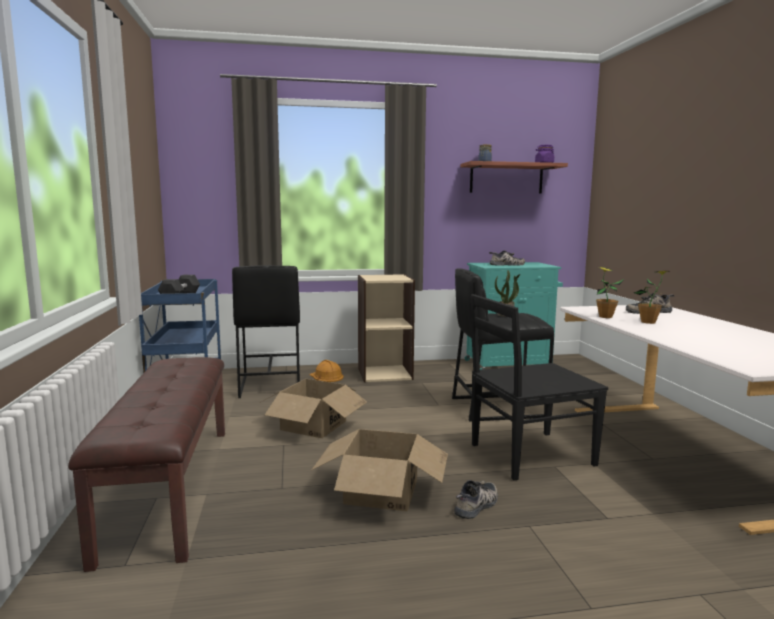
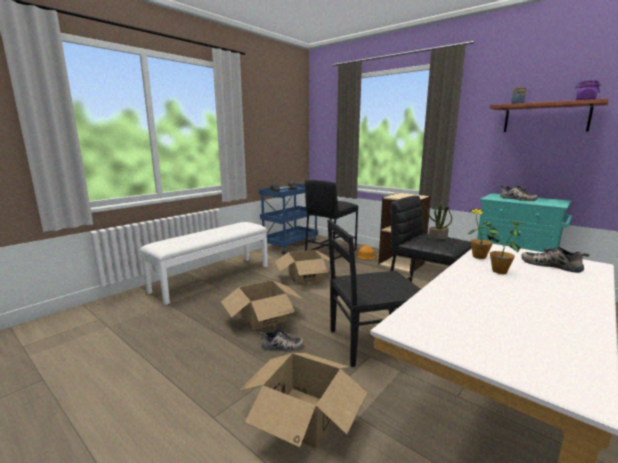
camera: 50 degrees right, 5 degrees up
(169, 486) = (212, 278): brown bench -> white bench
(529, 455) = (371, 342): black chair -> black chair turned 45 degrees counterclockwise
(631, 543) = (302, 415): none -> cardboard box

